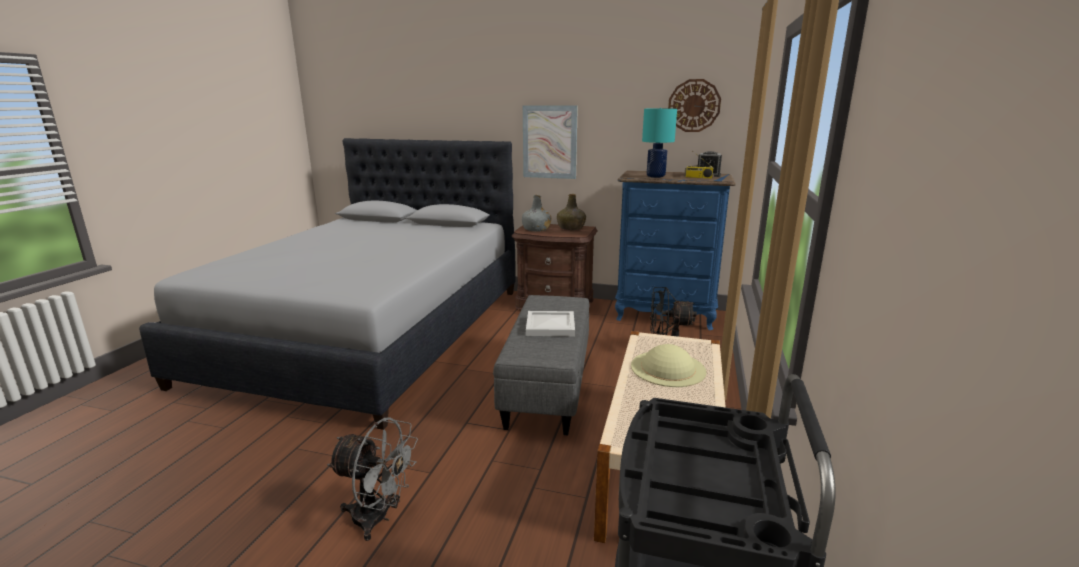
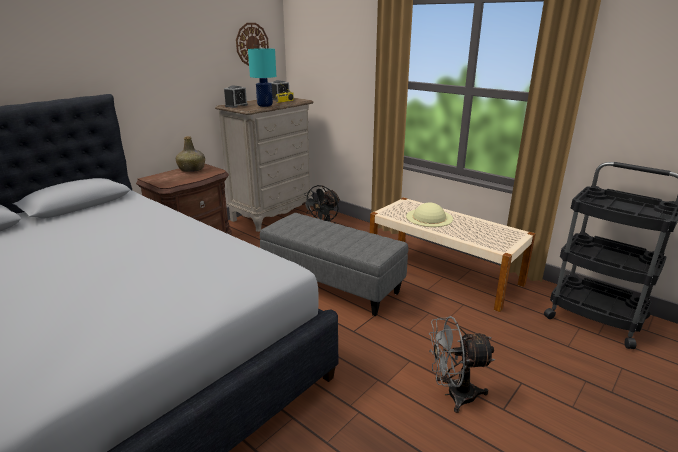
camera: 65 degrees left, 5 degrees up
(379, 518) = (453, 395): grey fan -> grey fan turned 135 degrees counterclockwise
(536, 229) = (171, 179): grey bottle -> none
(549, 142) = (143, 89): picture -> none
(549, 325) = (335, 234): white tray -> none
(637, 172) = (236, 105): none -> alarm clock
(665, 316) = (273, 215): blue dresser -> beige dresser

